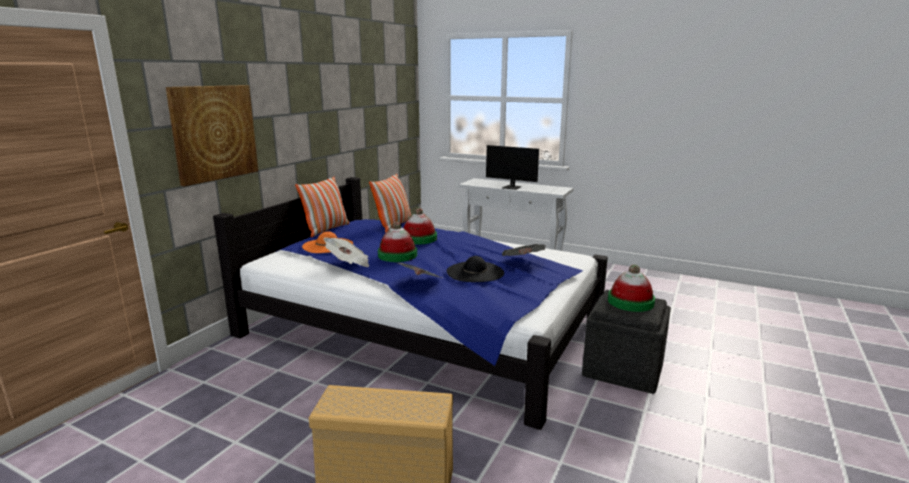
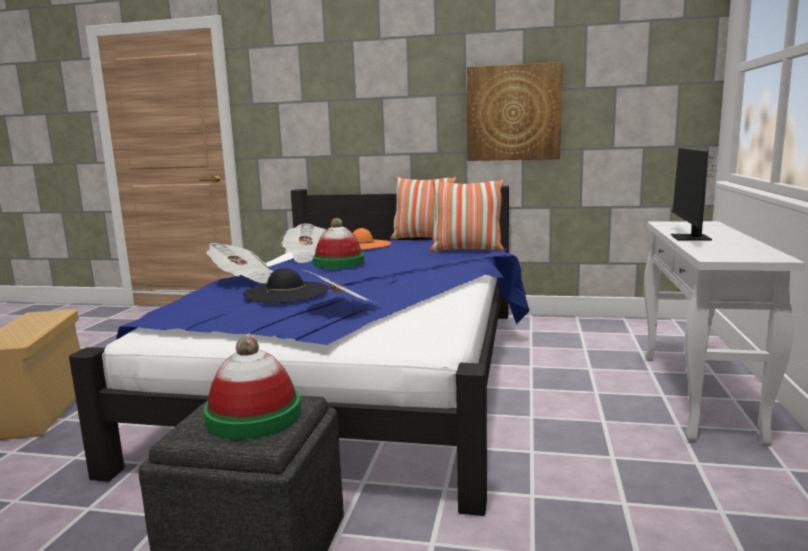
camera: 75 degrees right, 5 degrees down
(214, 133) = (306, 111): picture -> picture (513, 113)
(419, 238) = (411, 261): hat -> none

